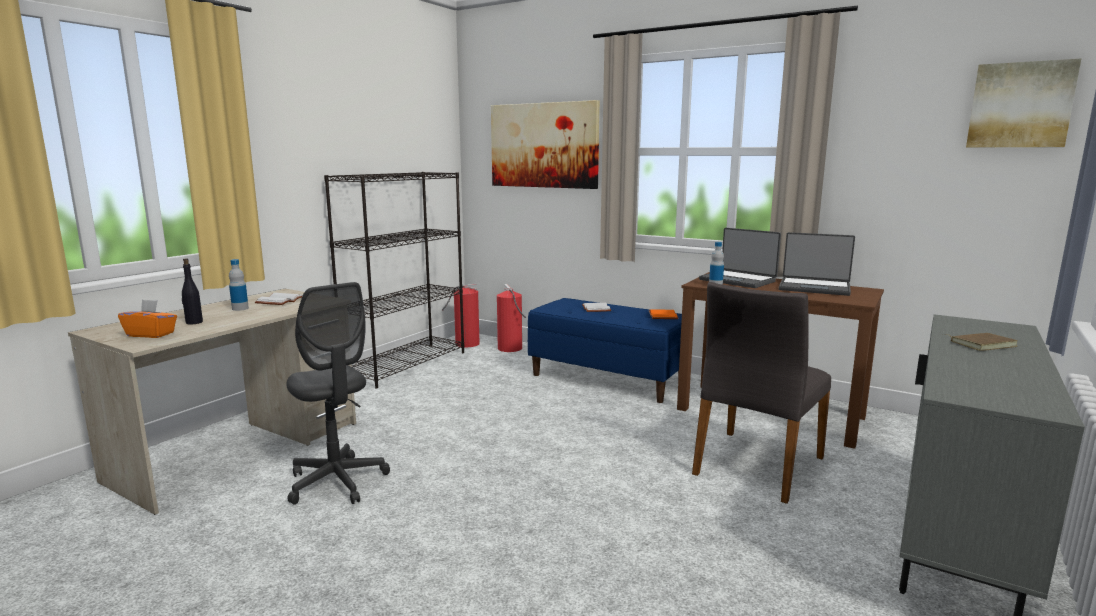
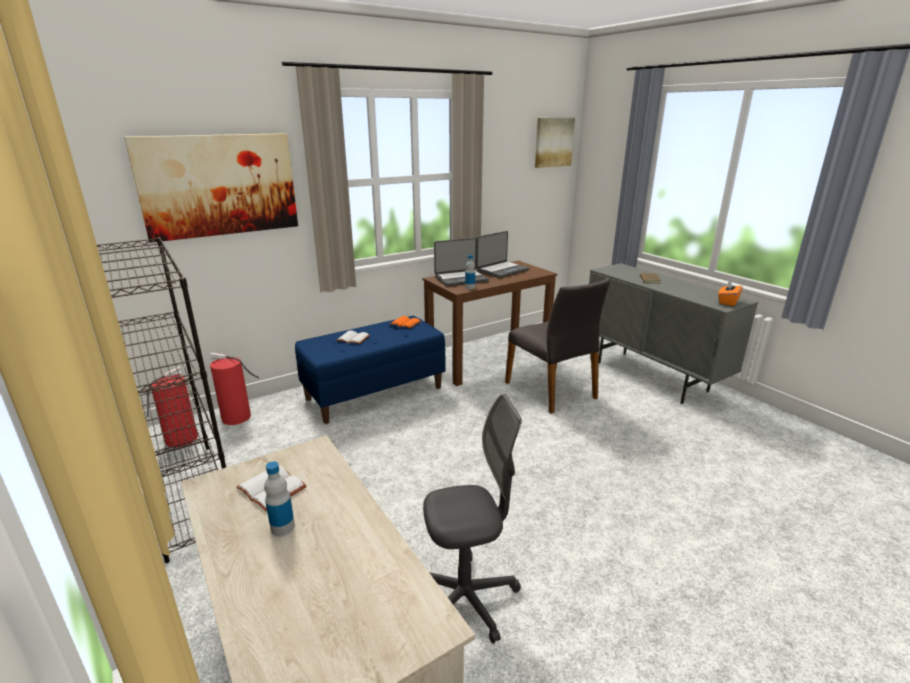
camera: 65 degrees left, 10 degrees up
(151, 334) = (375, 622): orange tissue box -> orange tissue box (727, 302)
(194, 322) = (333, 575): black bottle -> none

